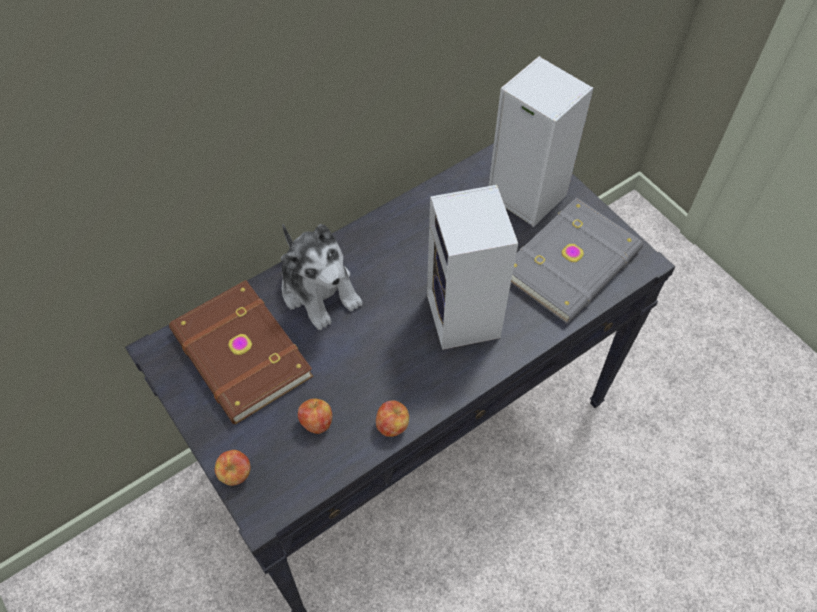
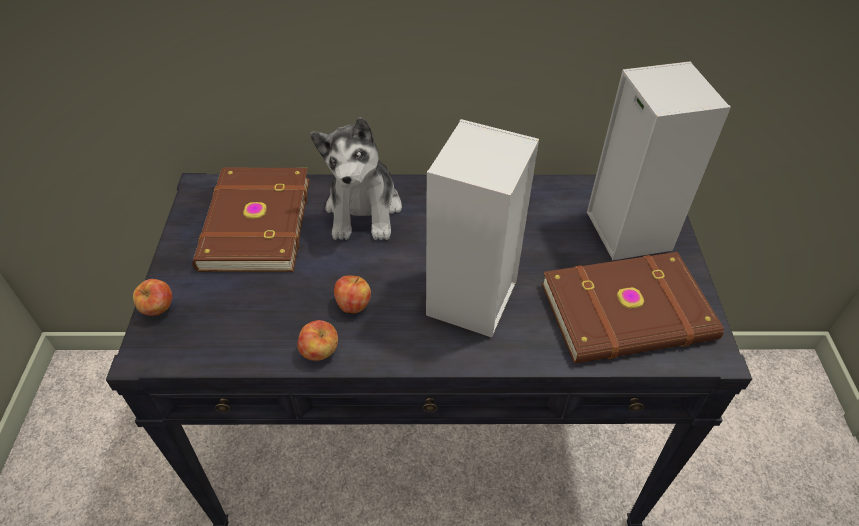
camera: 35 degrees right, 10 degrees down
(316, 422) = (260, 309): apple -> apple (353, 305)
(573, 264) = (628, 314): grey book -> brown book

